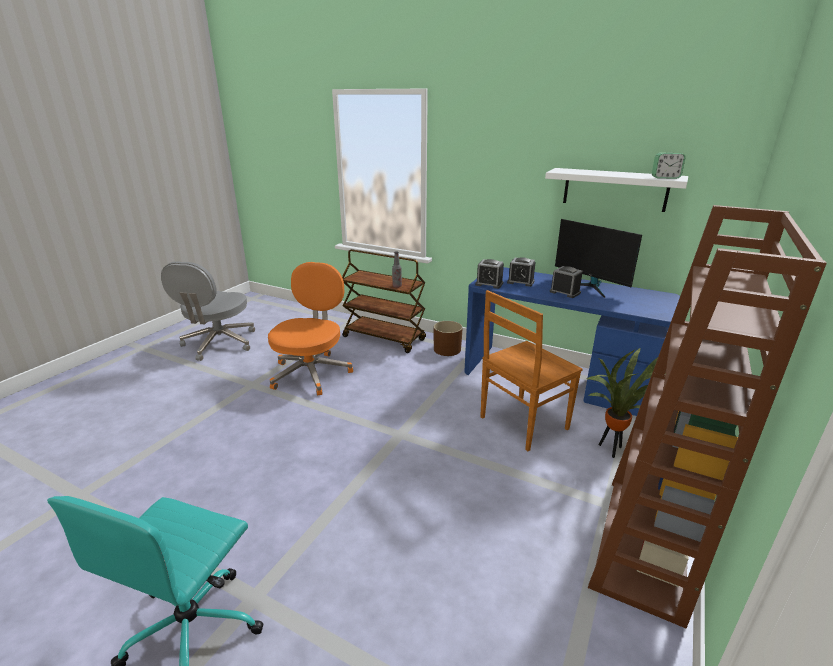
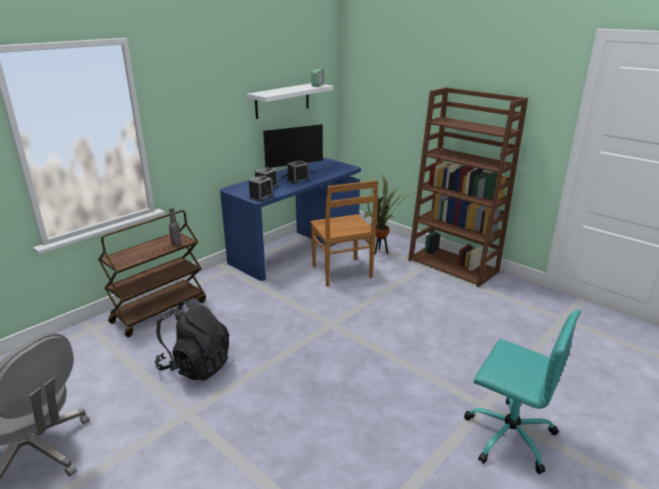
camera: 75 degrees left, 0 degrees up
(311, 373) = (195, 366): orange office chair -> black backpack
(447, 349) = (215, 281): brown planter -> none

